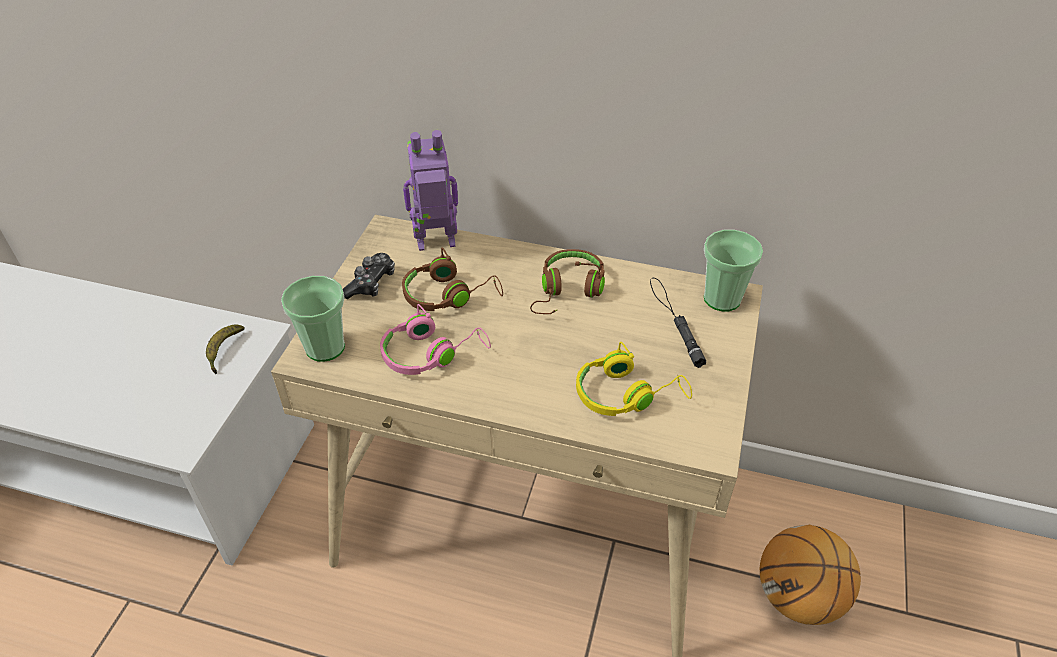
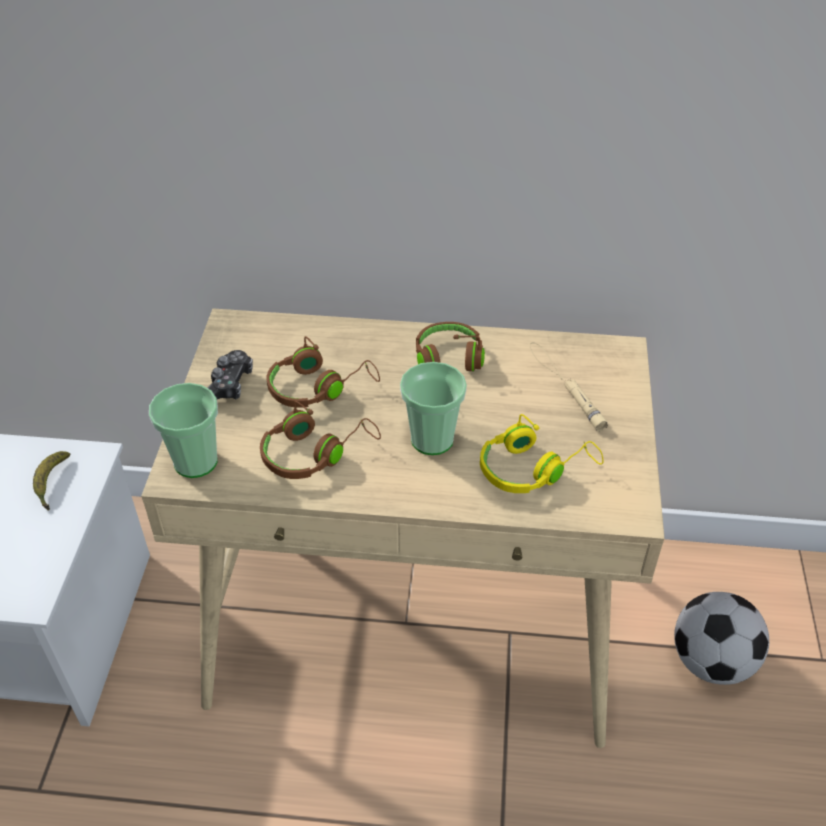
camera: 10 degrees left, 0 degrees up
(431, 353) = (315, 452): pink headphones -> brown headphones
(436, 243) = (289, 332): toy robot -> none
(675, 321) = (565, 385): black flashlight -> beige flashlight
(722, 298) = (608, 356): cup -> cup (432, 439)
(798, 597) = (712, 661): basketball -> football

